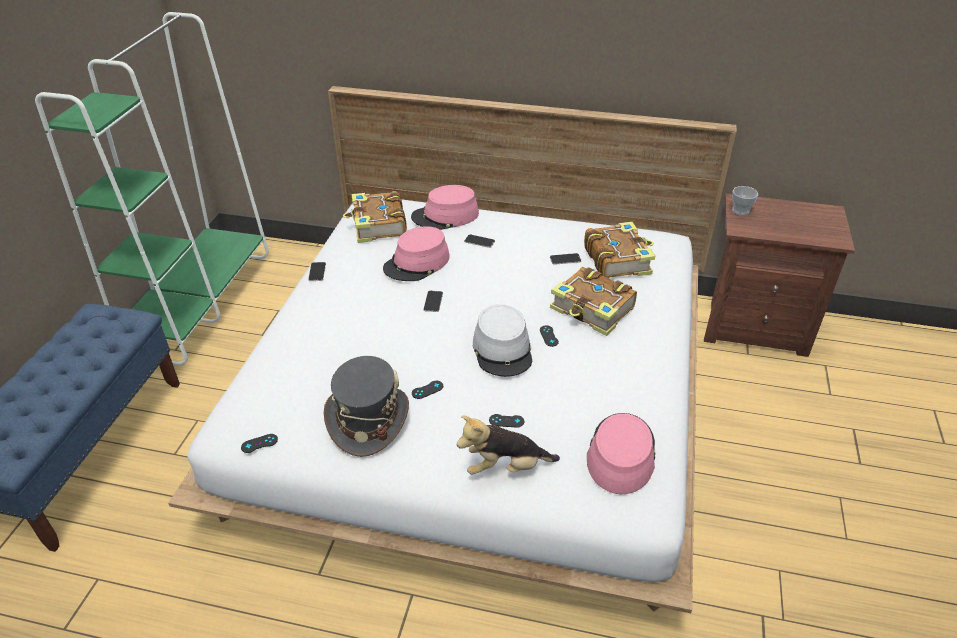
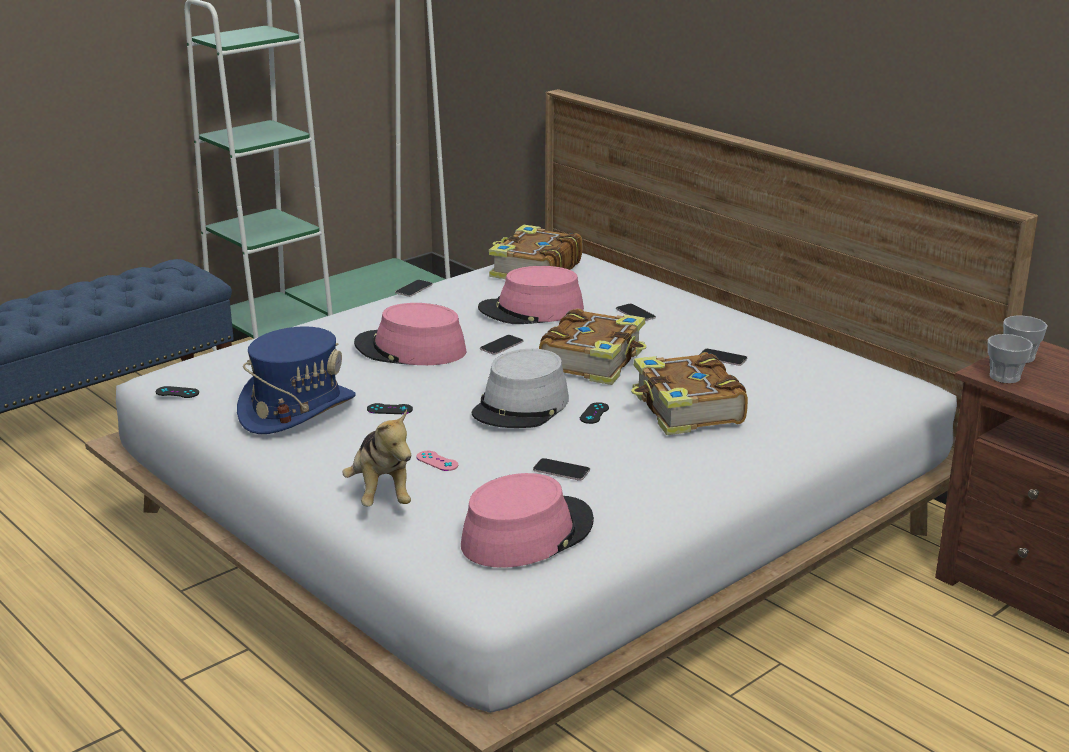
camera: 35 degrees right, 15 degrees down
(367, 419) = (297, 410): grey hat -> blue hat
(445, 216) = (627, 282): pink hat -> pink hat (410, 349)
(505, 467) = (381, 494): plush toy -> plush toy turned 135 degrees counterclockwise
(506, 421) = (437, 461): black game controller -> pink game controller
(583, 392) = (561, 470): none -> phone
(617, 259) = (796, 378): book -> book (594, 361)
(751, 229) = (1004, 377): none -> cup

